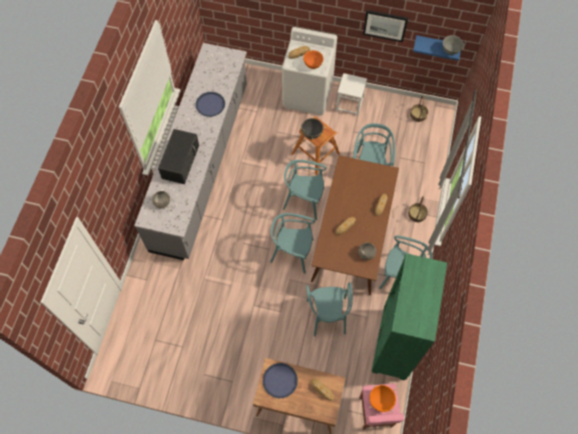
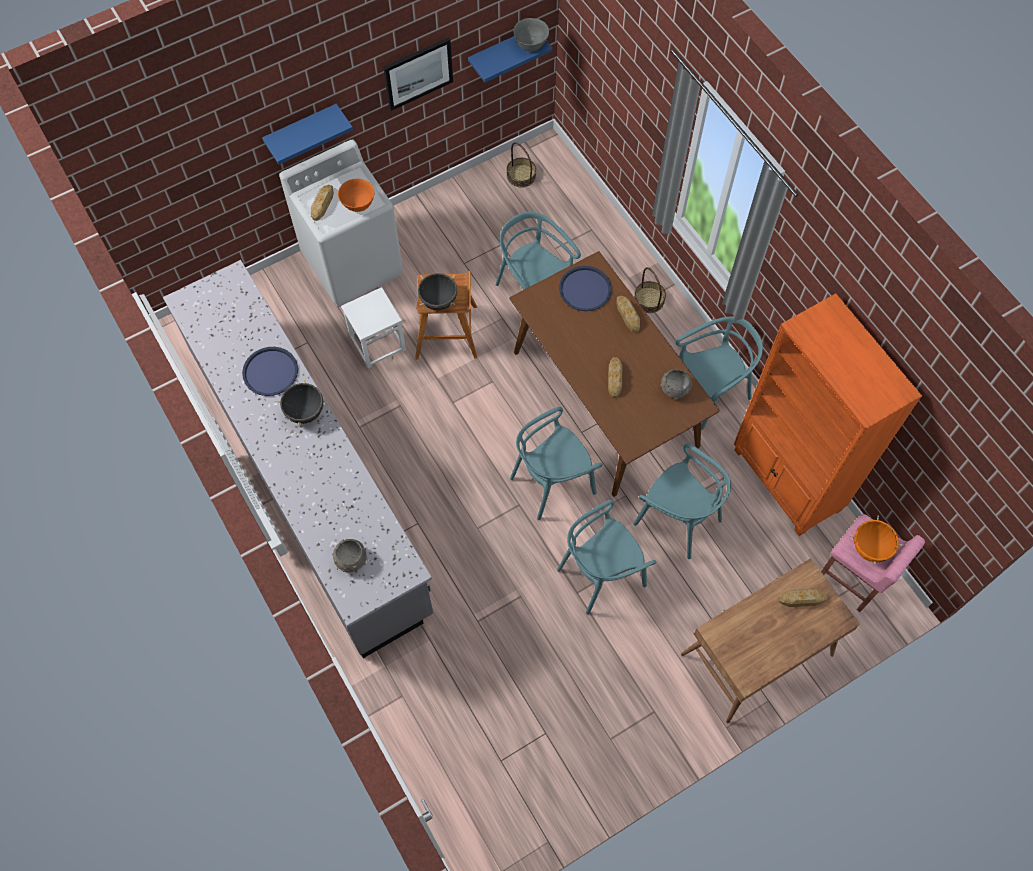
camera: 45 degrees left, 0 degrees up
(180, 161) = (314, 482): black microwave -> none
(206, 131) = (305, 412): none -> black cooking pot
(280, 380) = (744, 637): blue tray -> blue tray (585, 289)
(304, 200) = (496, 404): turquoise chair -> turquoise chair (601, 574)
(312, 13) = (302, 130): none -> blue shelf
(349, 104) = (421, 231): white stool -> white stool (377, 343)
(393, 344) = (787, 481): green bookcase -> orange bookcase

